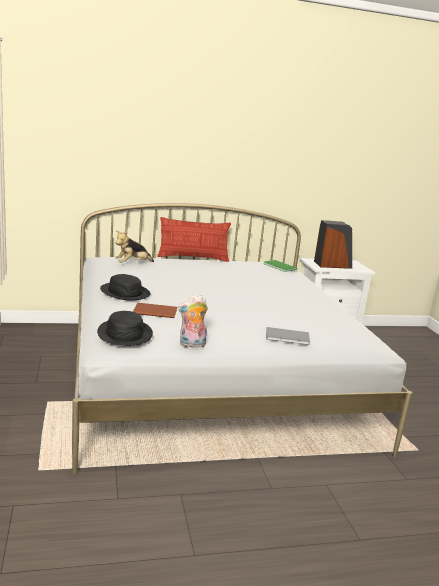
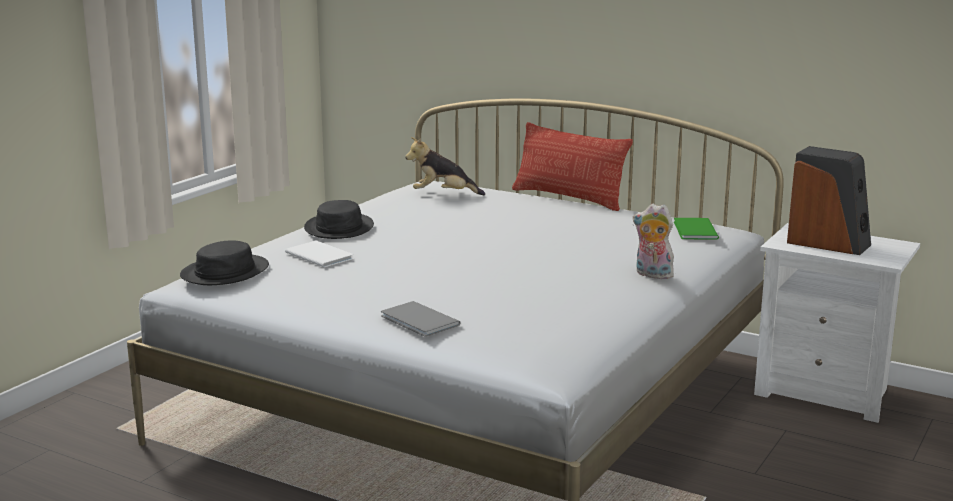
camera: 45 degrees right, 0 degrees up
(154, 311) = (319, 255): brown book -> white book
(192, 345) = (274, 301): plush toy -> plush toy (652, 275)

